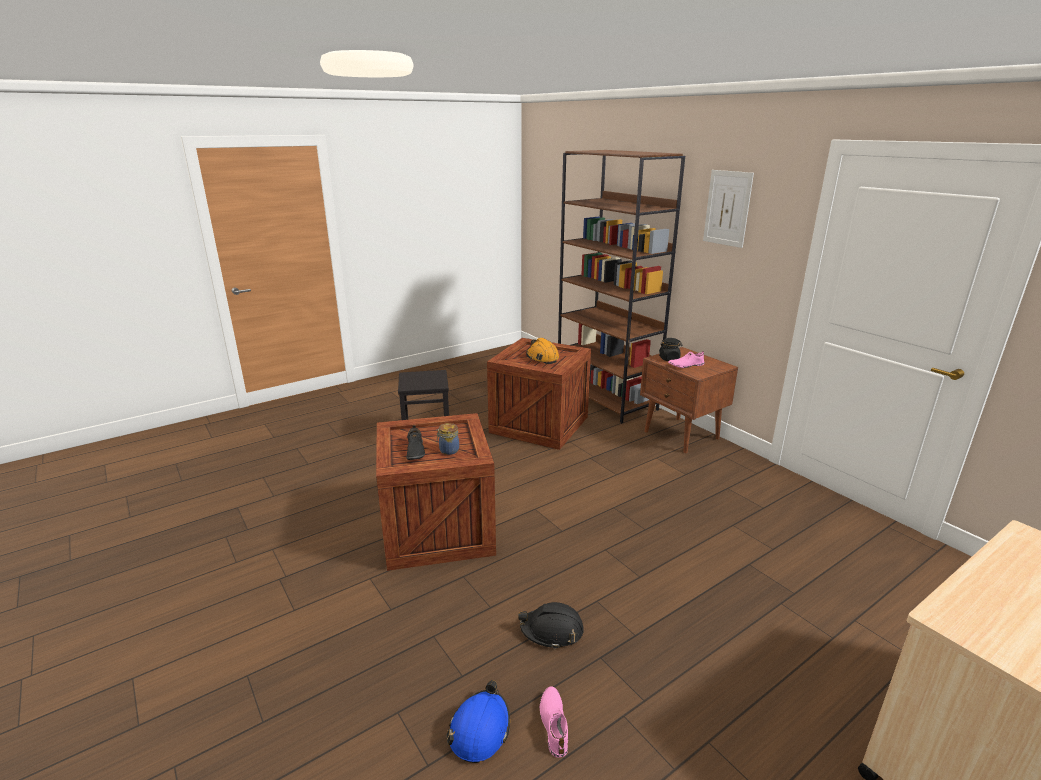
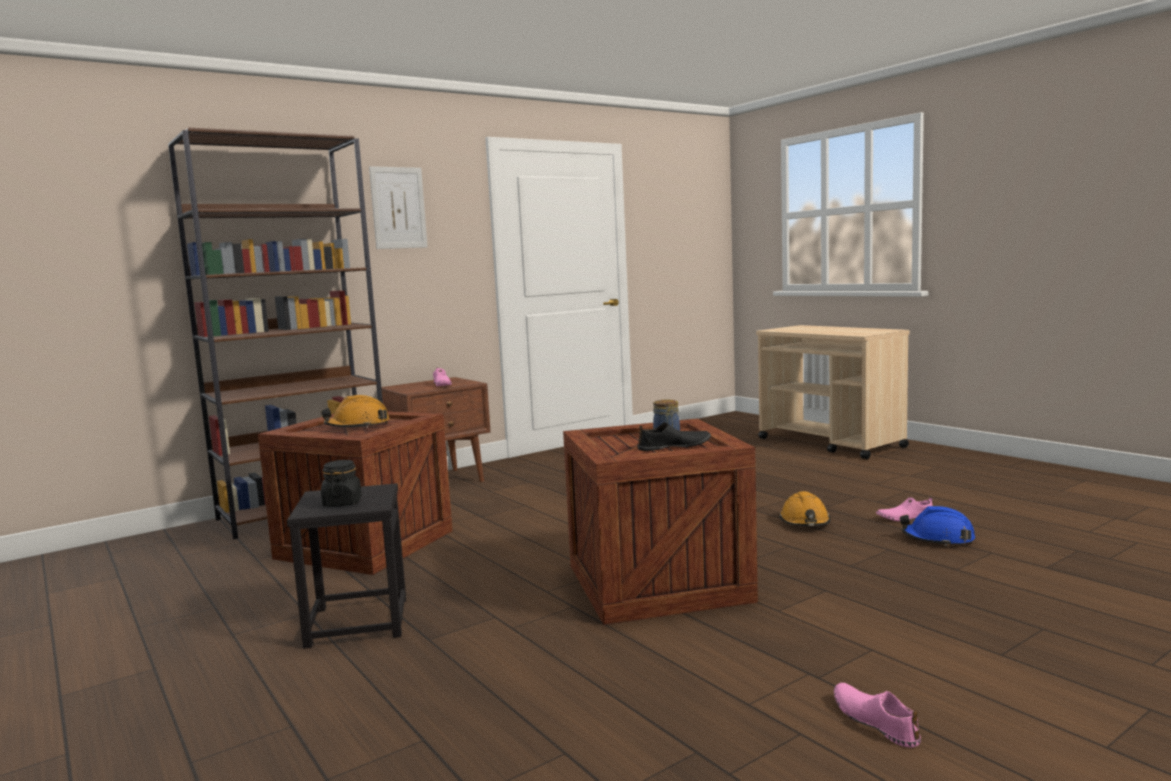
camera: 90 degrees left, 15 degrees down
(225, 590) = (874, 721): none -> pink shoe
(552, 631) = (805, 522): black hard hat -> orange hard hat
(669, 358) = (416, 389): black jar -> black jar (342, 503)

